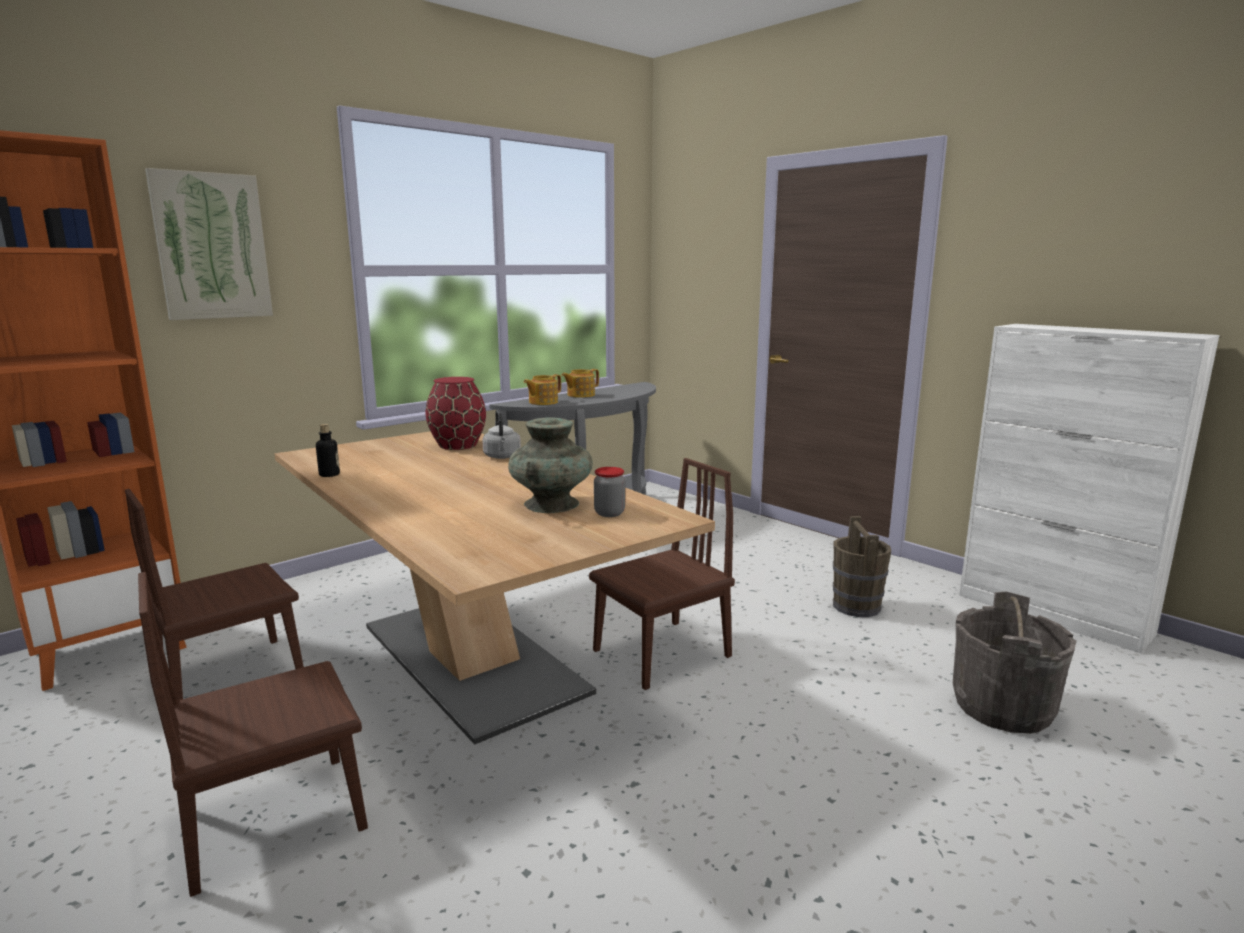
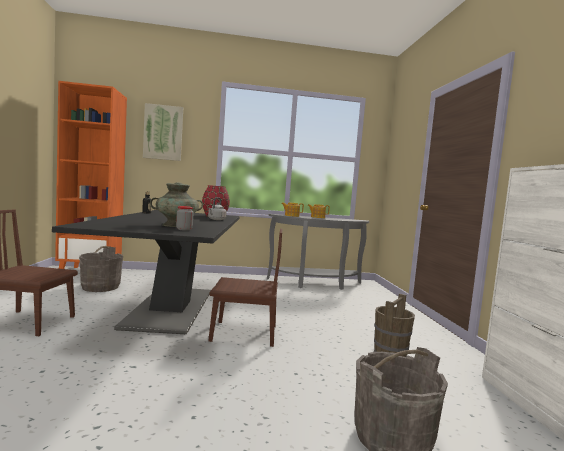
camera: 35 degrees right, 10 degrees down
(231, 675) = (100, 287): brown chair -> grey bucket
(472, 660) = (171, 308): beige dining table -> black dining table

